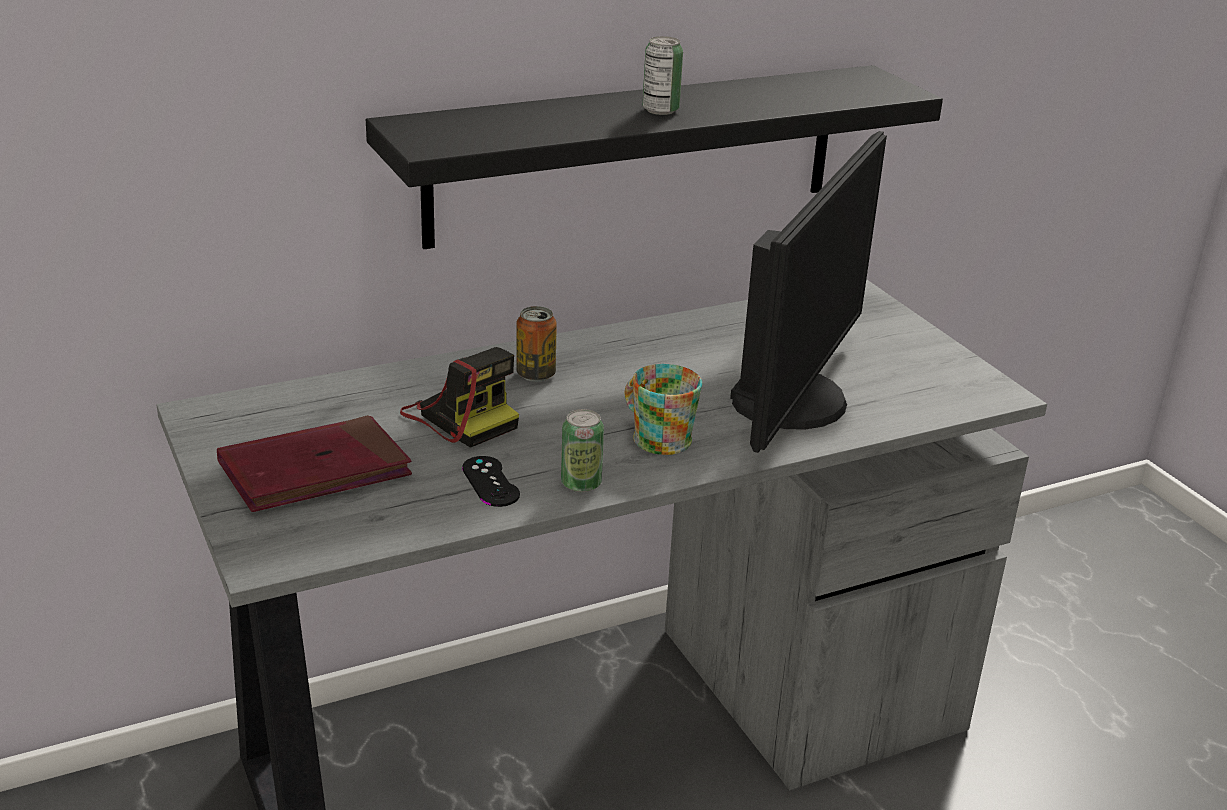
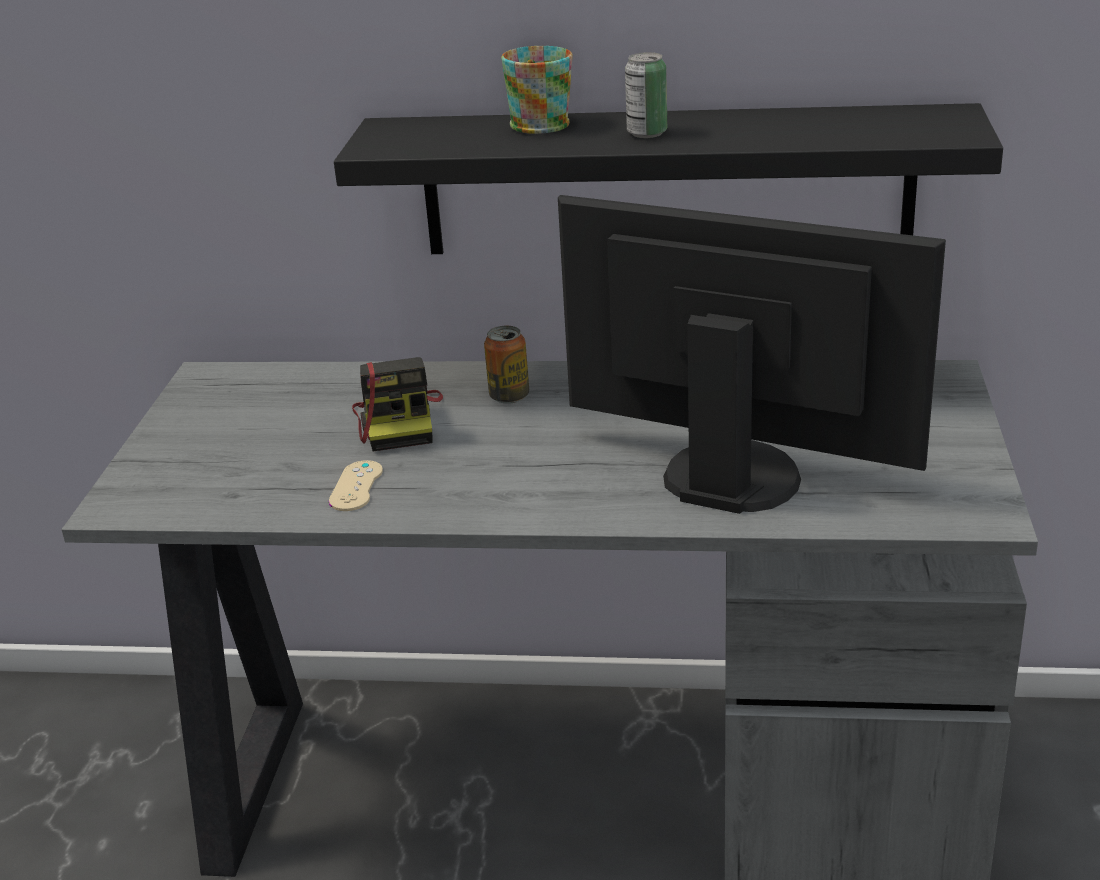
camera: 35 degrees right, 0 degrees up
(315, 471) = (231, 443): red book -> none
(490, 482) = (356, 486): black game controller -> beige game controller
(581, 484) = (430, 507): can -> none
(656, 436) = (552, 479): mug -> mug (539, 122)
(794, 401) = (734, 474): monitor -> monitor turned 120 degrees counterclockwise

